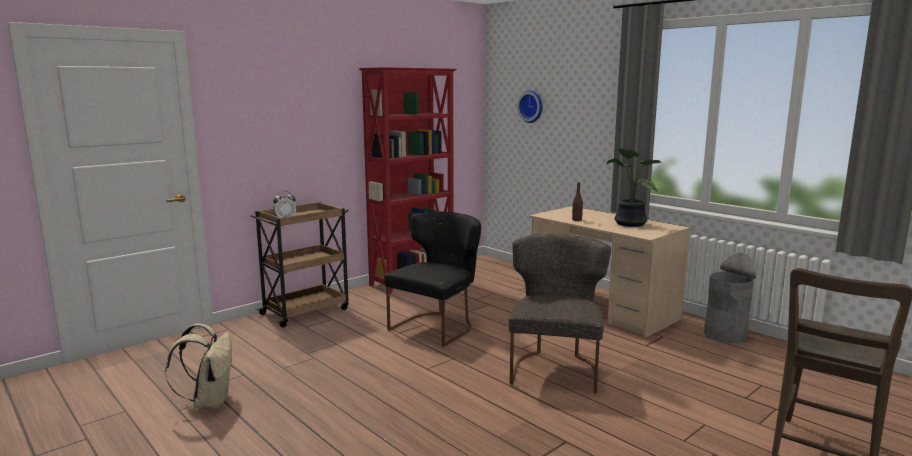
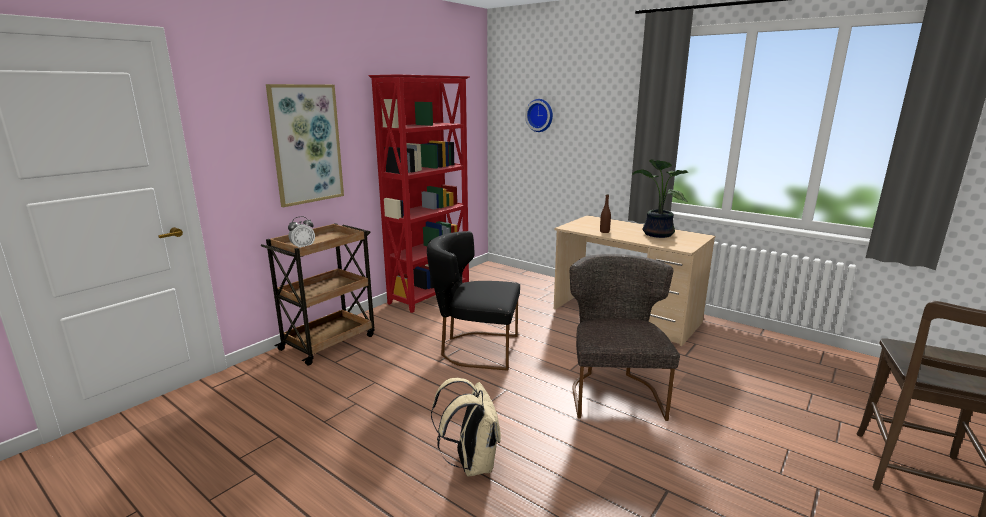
camera: 10 degrees left, 5 degrees up
(210, 402) = (246, 483): beige backpack -> beige backpack (471, 463)
(297, 129) = (306, 144): none -> picture
(437, 326) = (475, 349): black chair -> black chair turned 105 degrees counterclockwise
(725, 335) = (749, 337): grey trash can -> none

